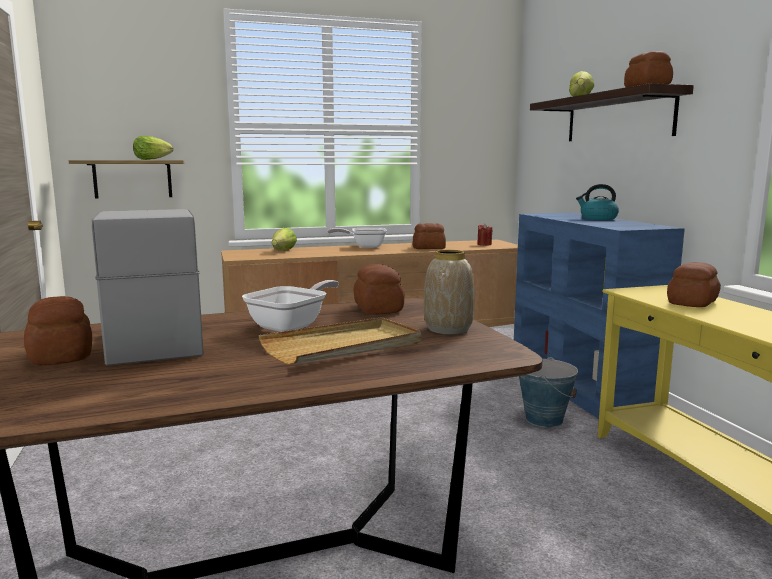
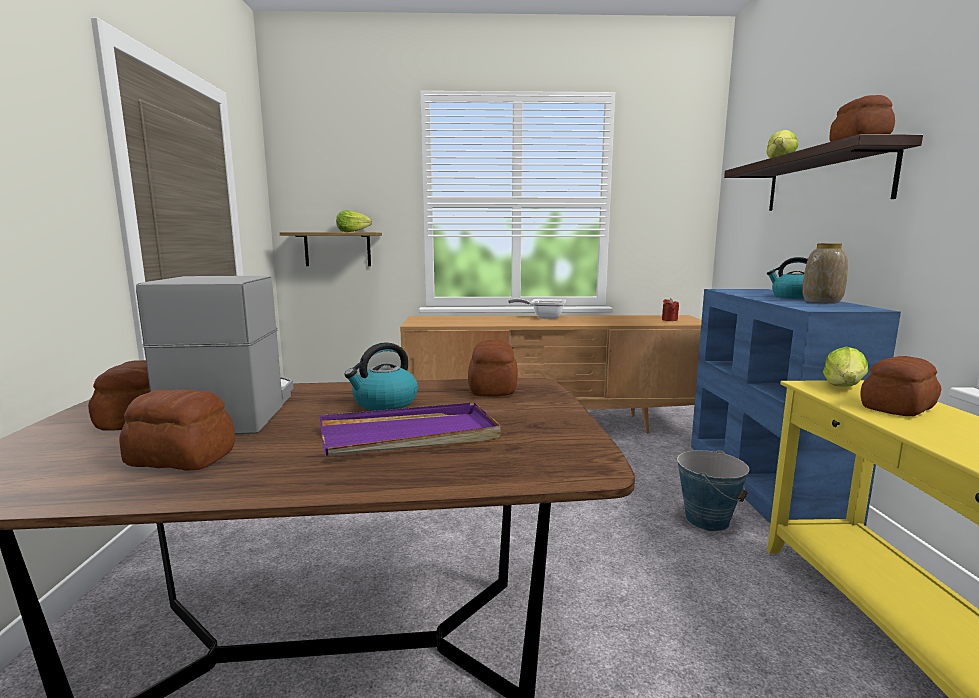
camera: 15 degrees right, 0 degrees up
(283, 251) = (463, 319): lettuce -> lettuce (844, 387)
(292, 325) = (384, 403): frying pan -> kettle
(343, 346) = (410, 435): beige tray -> purple tray
(429, 248) = (607, 321): bread -> bread (181, 459)
(448, 329) = (547, 423): vase -> vase (821, 302)

